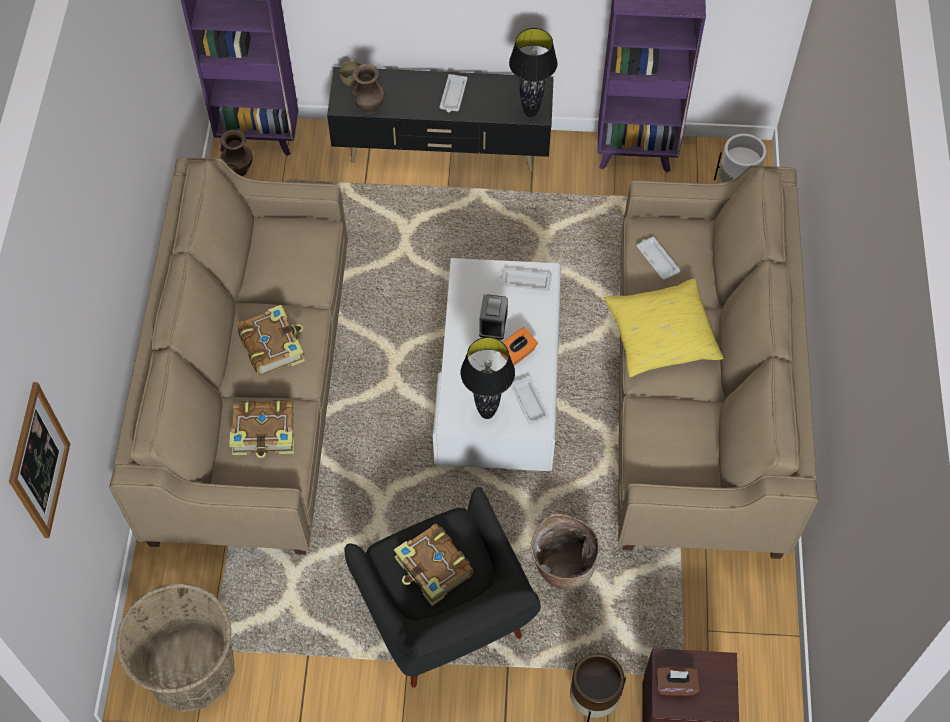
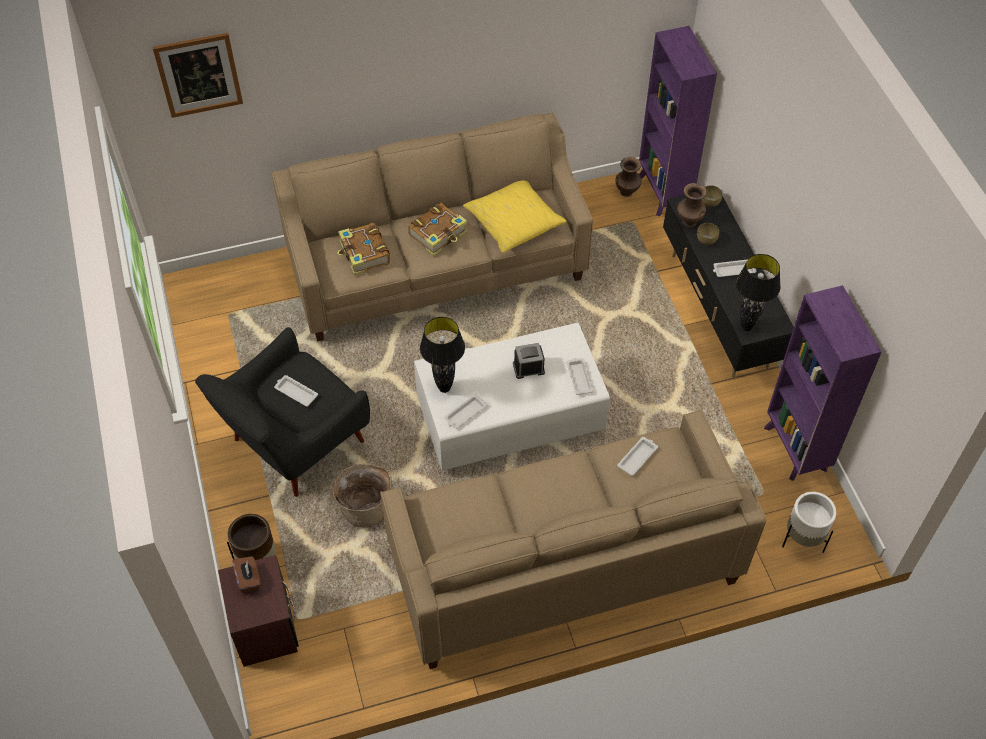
camera: 70 degrees right, 5 degrees down
(190, 668) = (211, 306): basket -> none
(401, 102) = (707, 239): none -> brown bowl
(433, 569) = (295, 392): book -> white tray
(517, 353) = (508, 392): orange tissue box -> none
(661, 335) = (561, 481): yellow pillow -> yellow pillow (514, 222)

